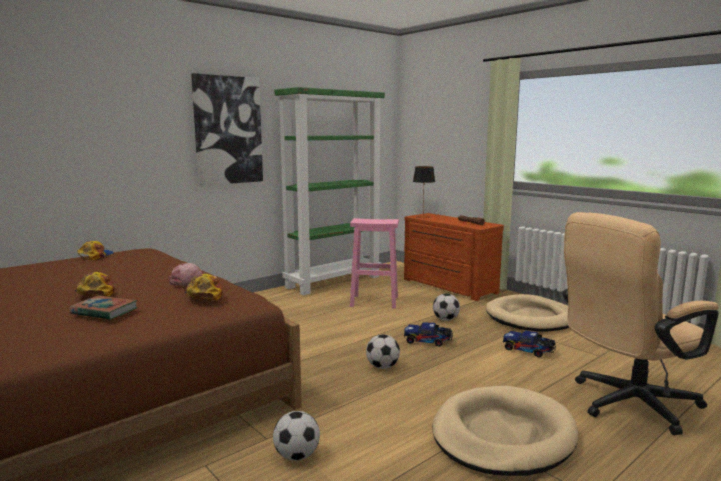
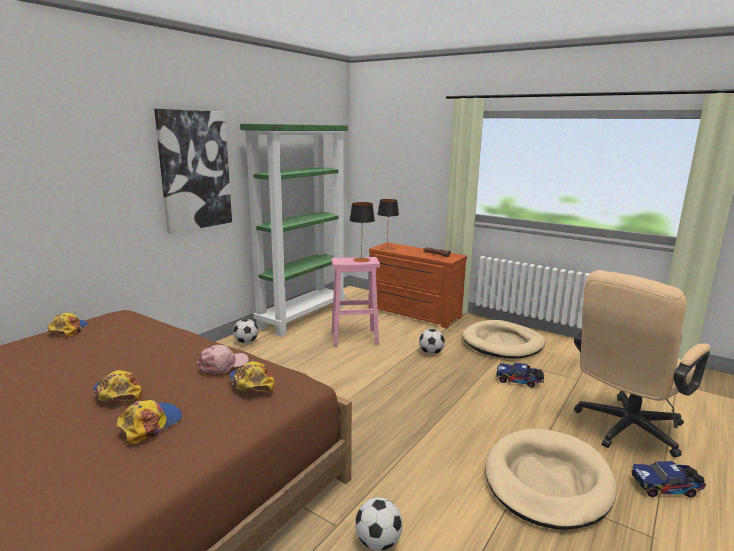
camera: 15 degrees left, 5 degrees up
(104, 311) = (150, 424): book -> cap
(381, 220) = (361, 260): none -> table lamp
(382, 367) = (403, 417): football -> football (246, 342)
(428, 341) = (429, 381): toy truck -> toy truck (666, 488)

